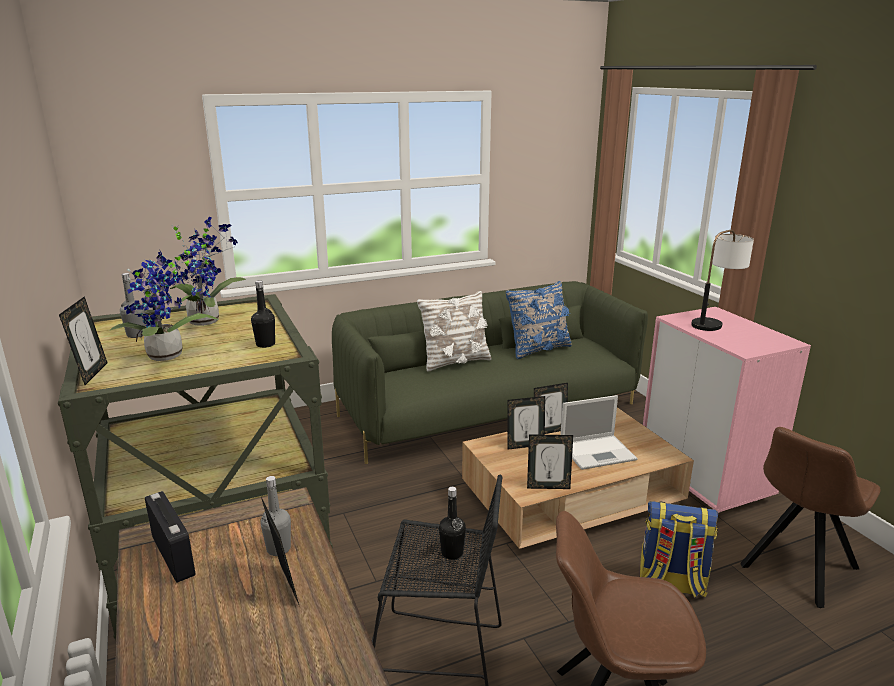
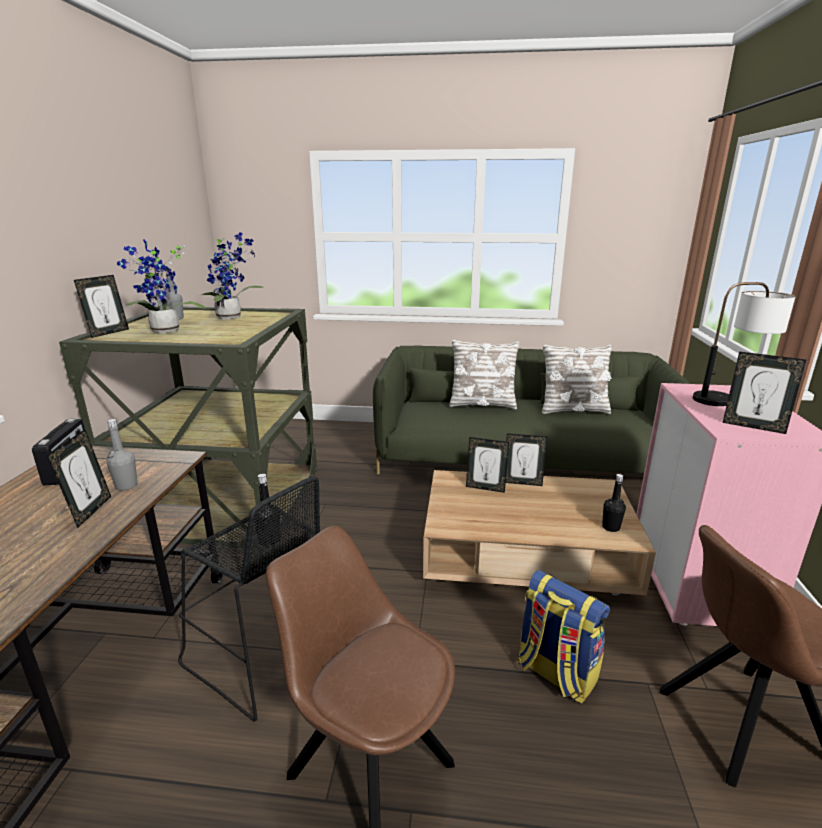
camera: 30 degrees right, 0 degrees up
(265, 344) = (235, 334): black bottle -> black bottle (611, 527)
(538, 350) = (573, 411): blue pillow -> white pillow
(548, 486) = (467, 527): picture frame -> picture frame (753, 426)
(598, 452) = (552, 513): laptop -> none

